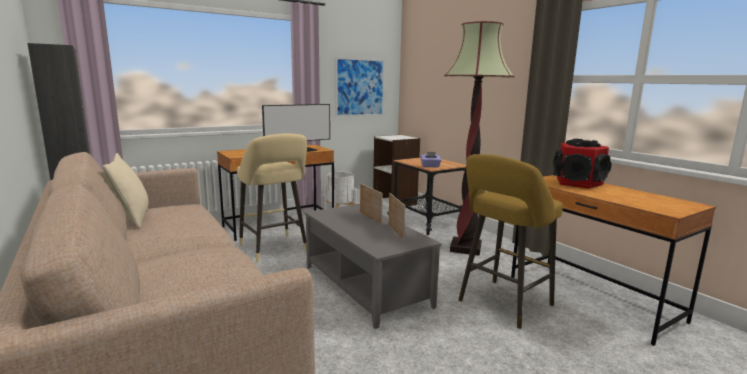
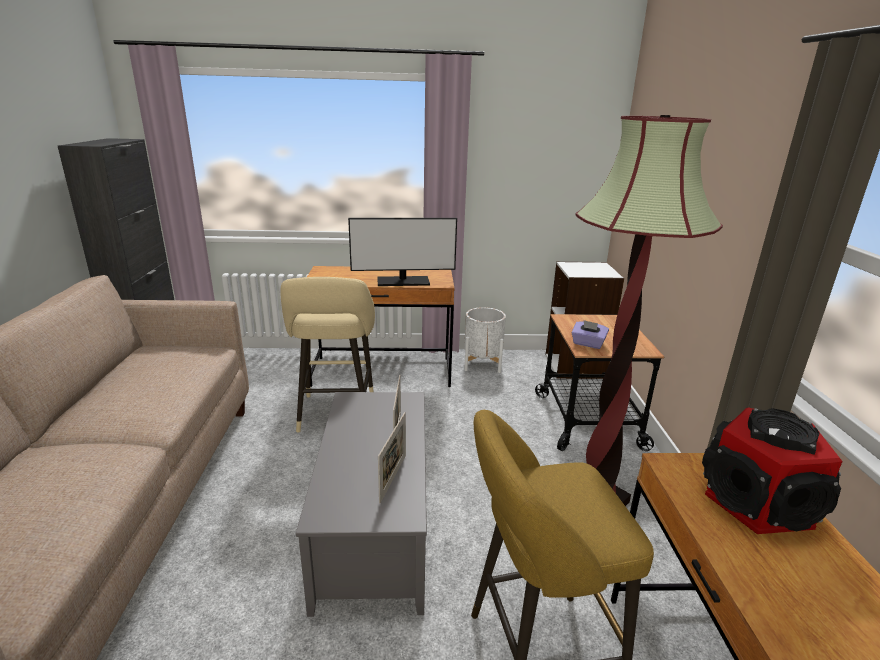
camera: 30 degrees right, 10 degrees up
(132, 219) = (126, 366): beige pillow -> none
(360, 87) = (542, 183): picture -> none

